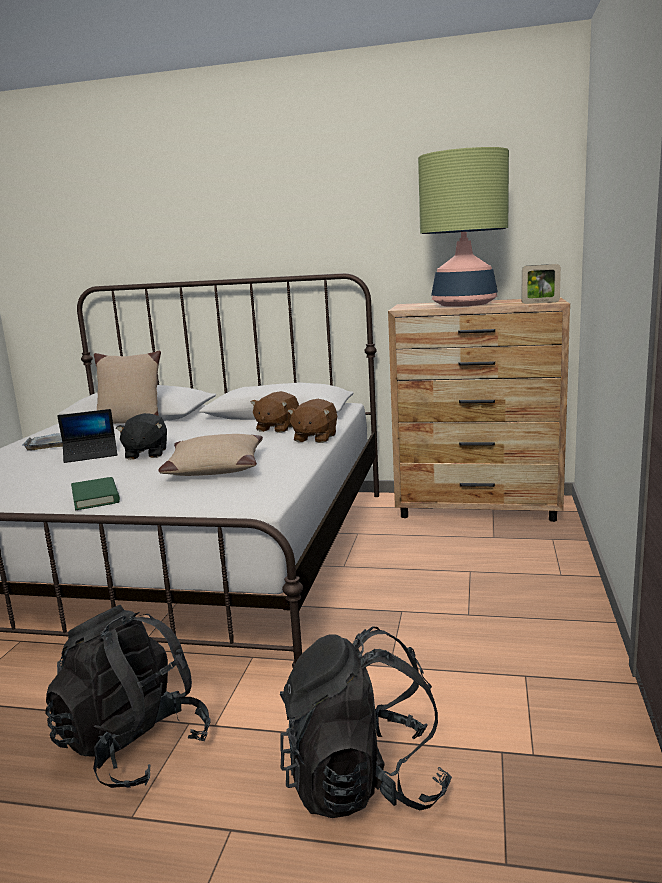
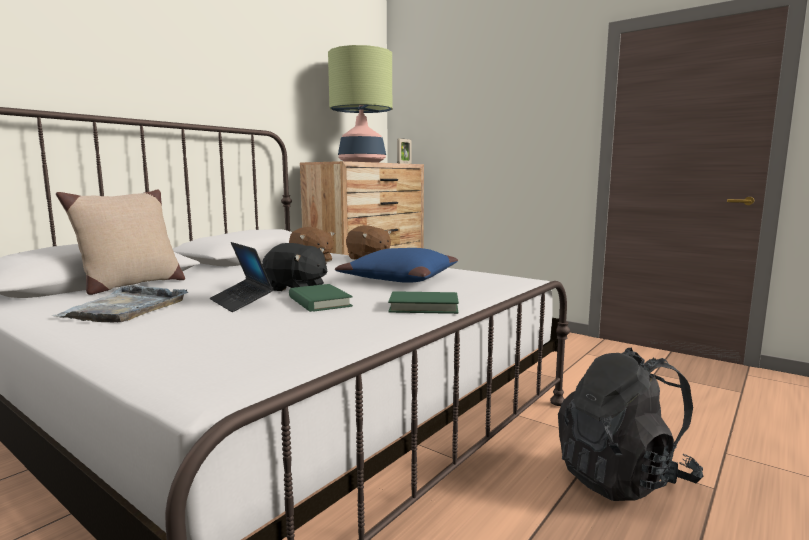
camera: 65 degrees left, 5 degrees down
(91, 455) = (241, 302): laptop -> laptop turned 135 degrees clockwise
(100, 469) = (319, 302): none -> green book
(214, 468) = (398, 278): beige pillow -> blue pillow
(363, 783) = (679, 408): black backpack -> none

